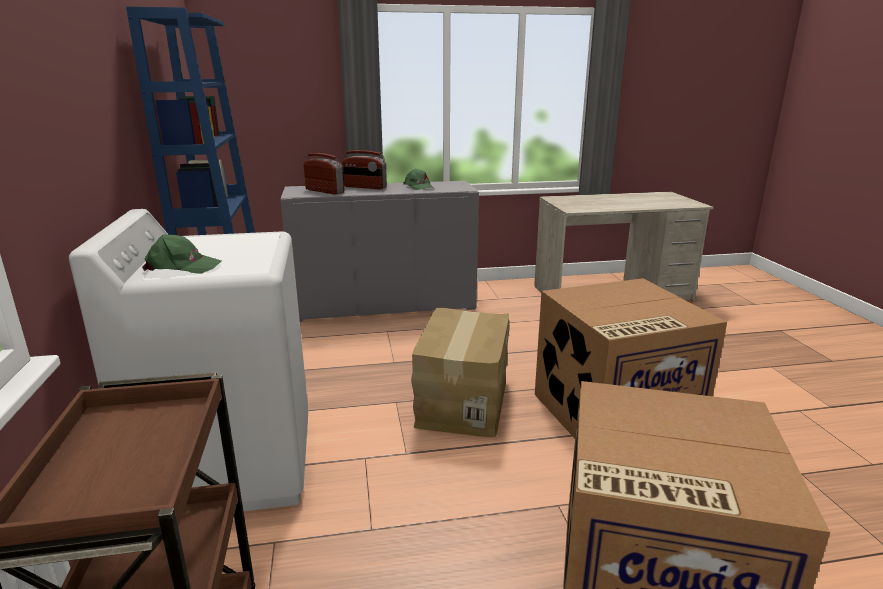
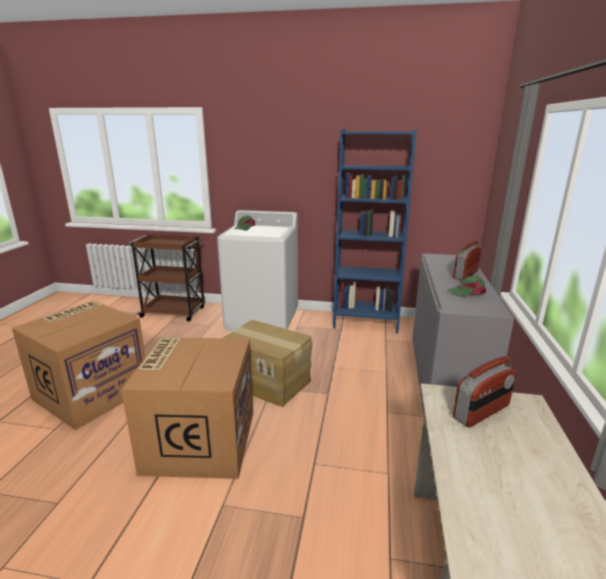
camera: 110 degrees right, 0 degrees up
(325, 191) = (447, 263): radio -> radio (481, 412)

